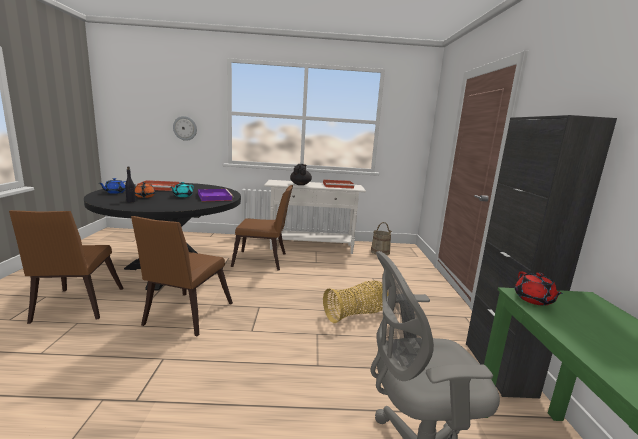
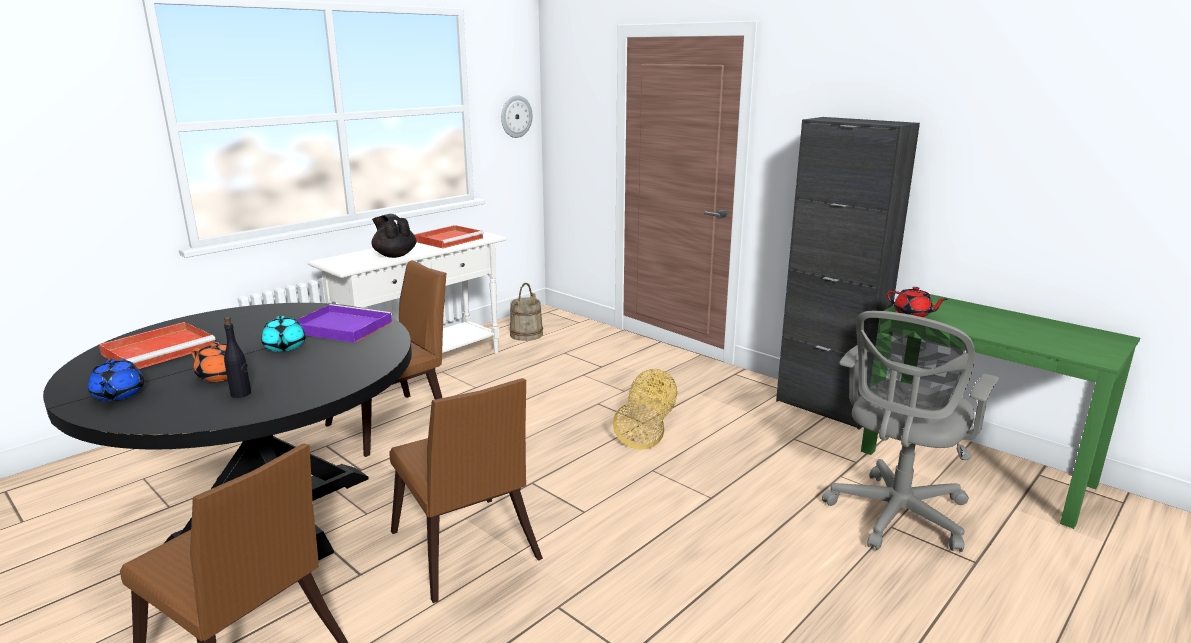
camera: 45 degrees left, 5 degrees up
(185, 128) = (53, 184): wall clock -> wall clock (515, 116)

